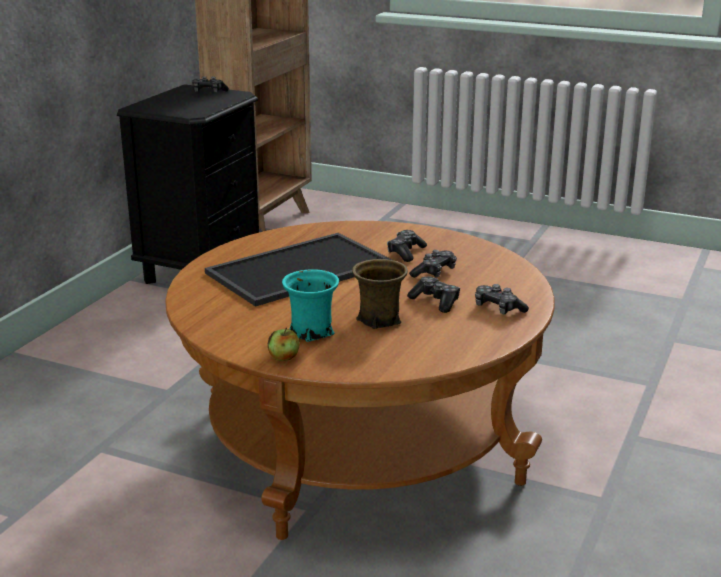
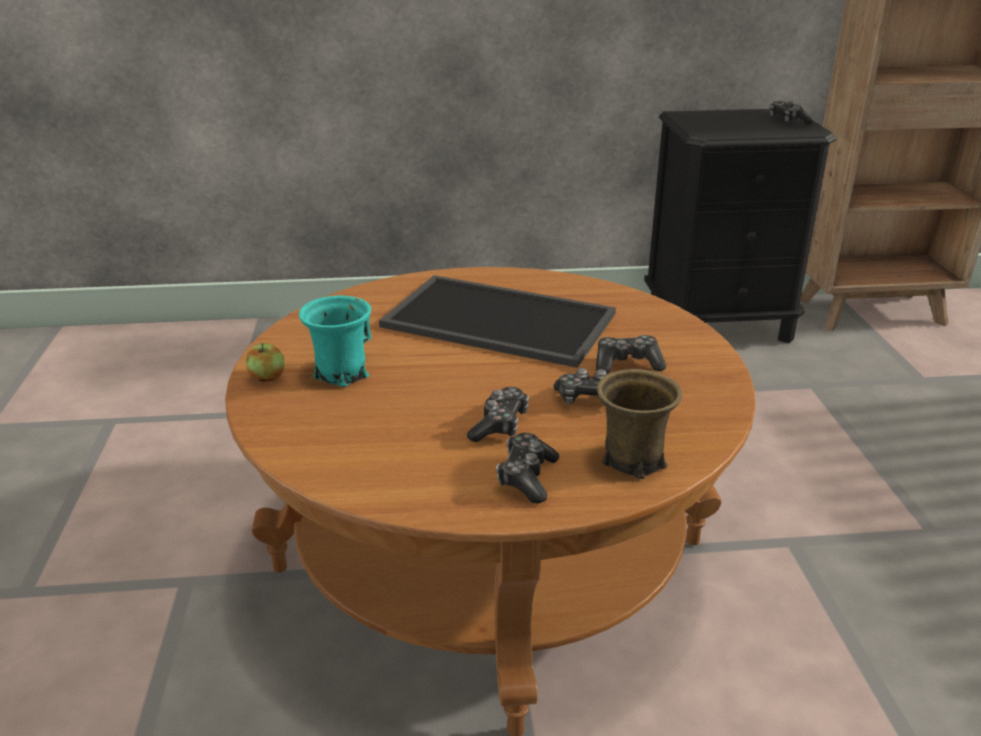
camera: 60 degrees right, 5 degrees up
(378, 320) = (408, 403): brown mug -> brown mug (632, 459)

